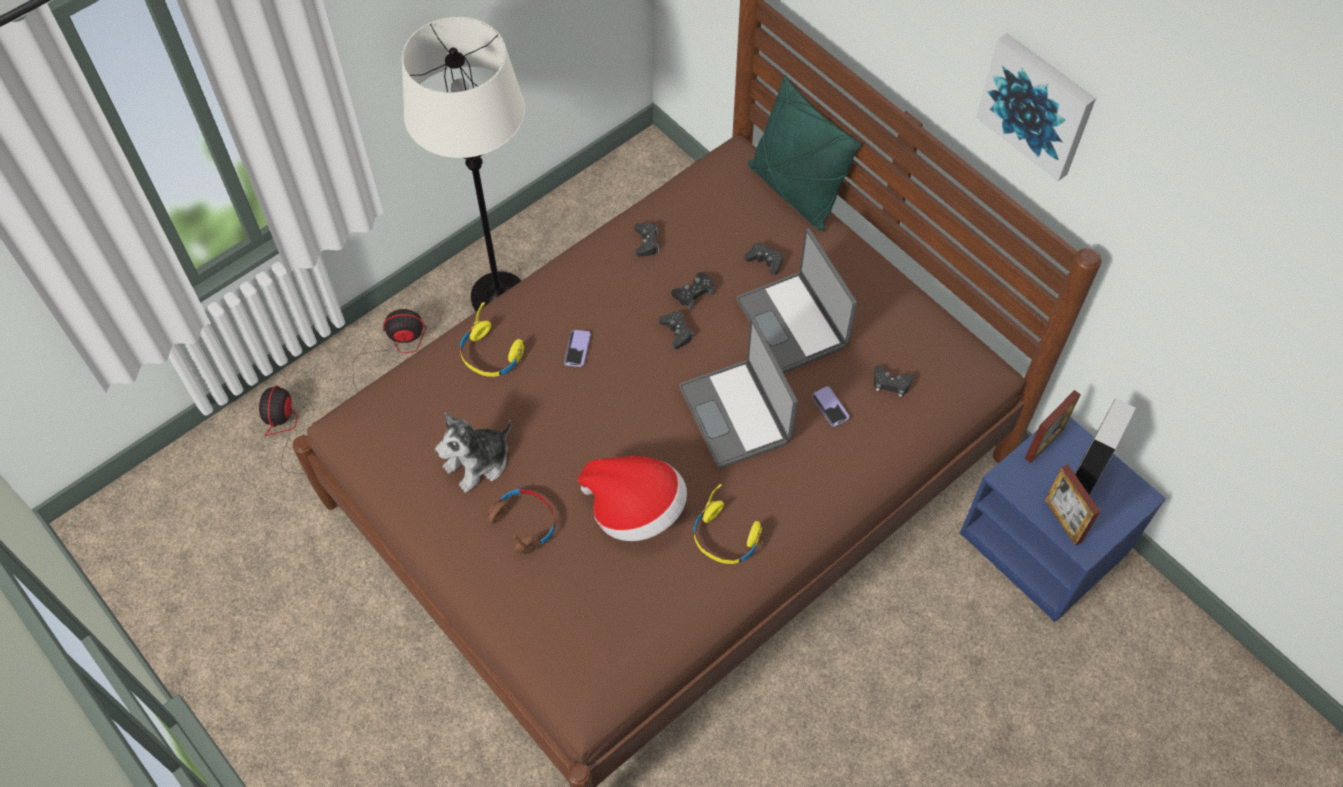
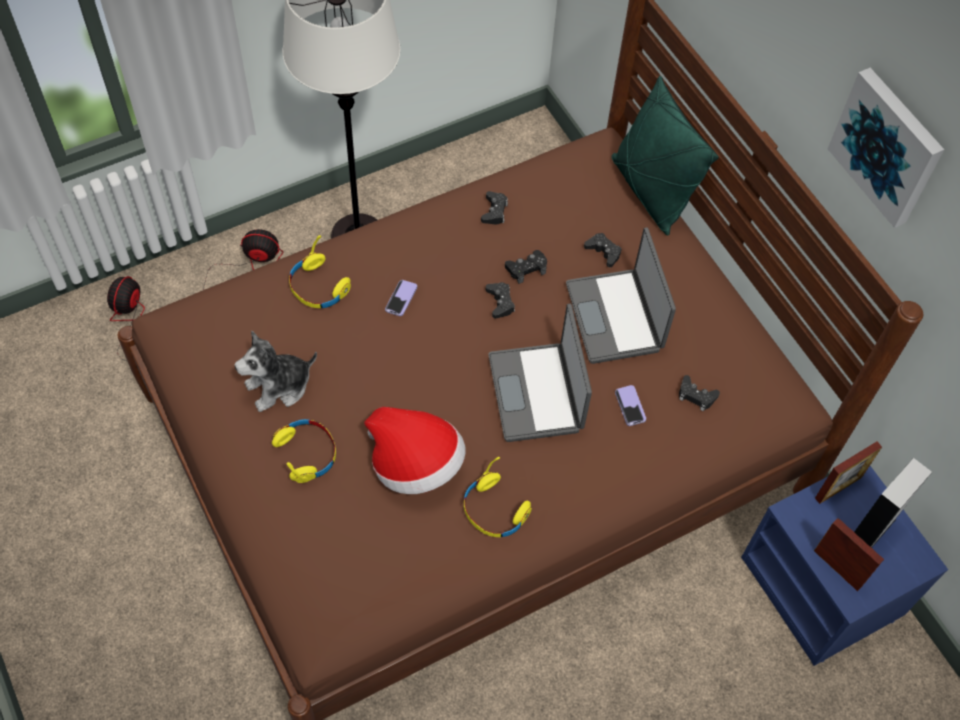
camera: 10 degrees right, 0 degrees up
(525, 523) = (307, 453): brown headphones -> yellow headphones
(1063, 521) = (837, 568): picture frame -> picture frame turned 150 degrees clockwise

